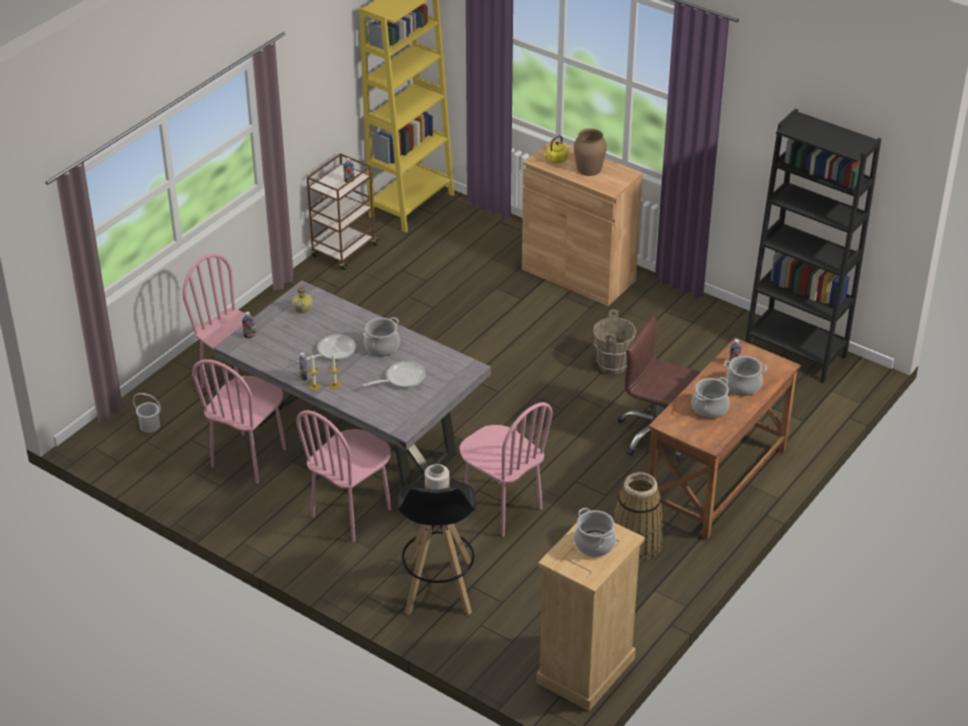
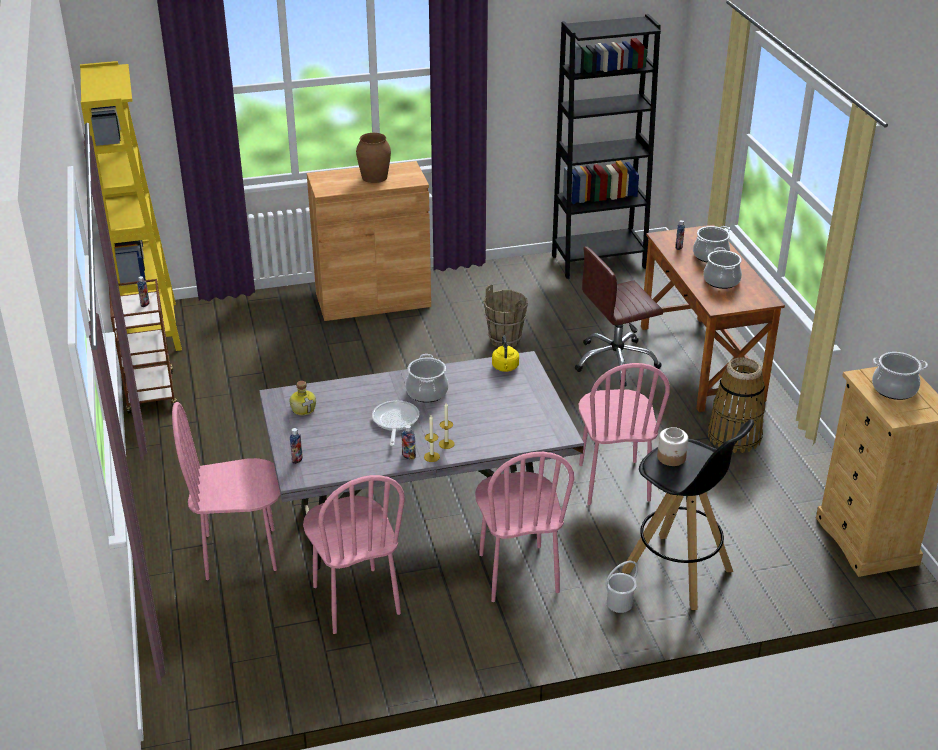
camera: 50 degrees left, 5 degrees down
(150, 425) = (212, 647): white bucket -> white bucket (619, 603)
(401, 378) = (488, 403): frying pan -> none
(501, 508) = (613, 482): pink chair -> pink chair turned 90 degrees clockwise
(555, 160) = (338, 184): yellow kettle -> yellow kettle (505, 368)

